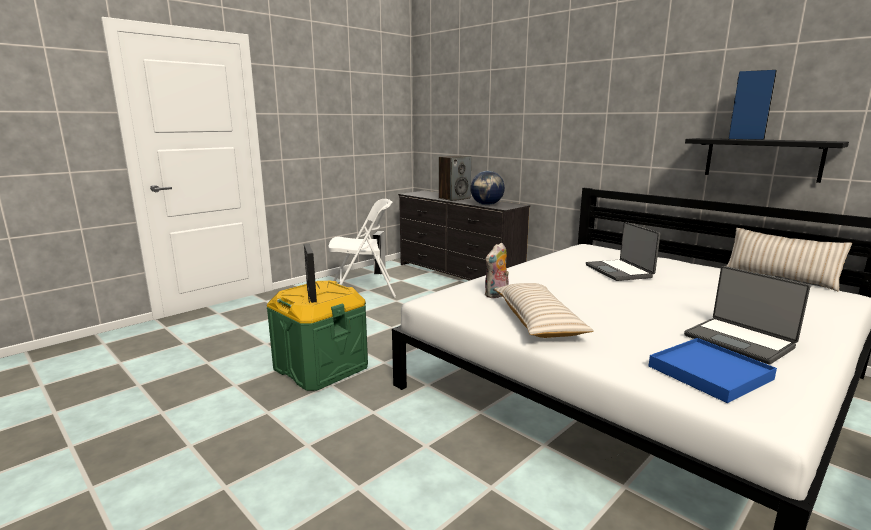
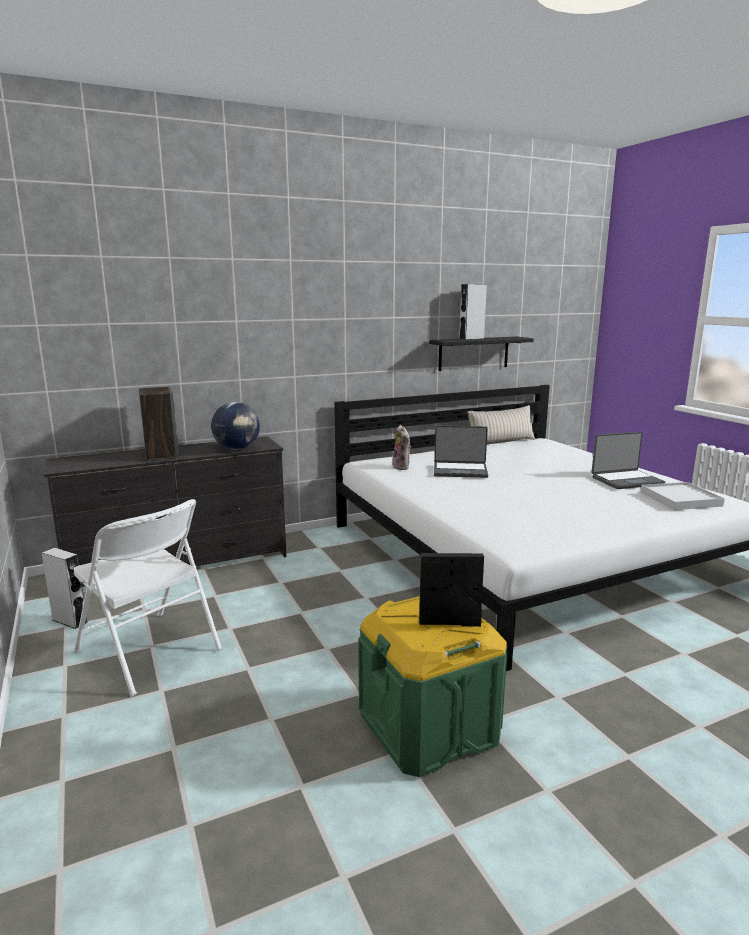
camera: 70 degrees left, 0 degrees up
(362, 290) = (147, 651): white chair -> white chair turned 120 degrees clockwise
(497, 295) = (510, 522): plush toy -> plush toy (402, 467)
(537, 321) = (583, 521): beige pillow -> none
(710, 373) = (680, 499): blue tray -> white tray
(746, 139) = (471, 339): blue speaker -> grey speaker

